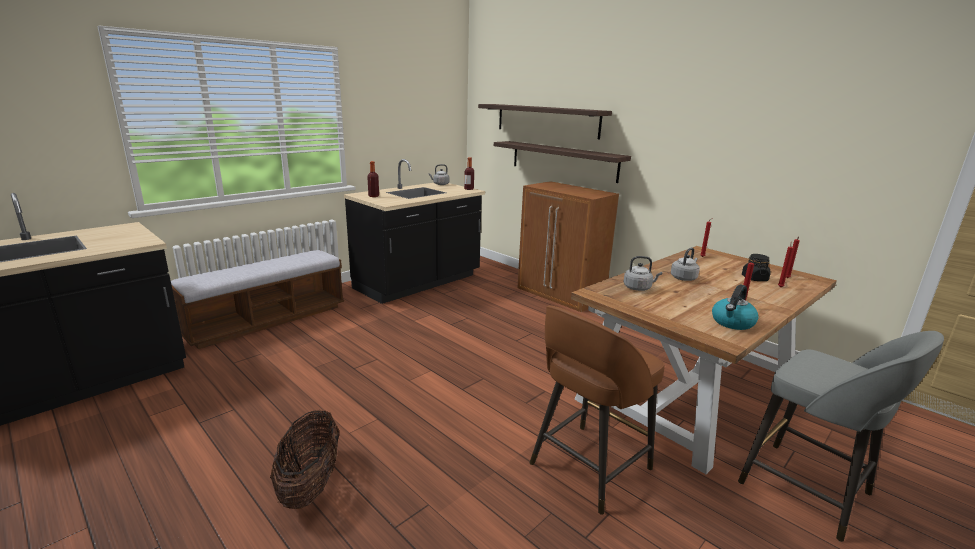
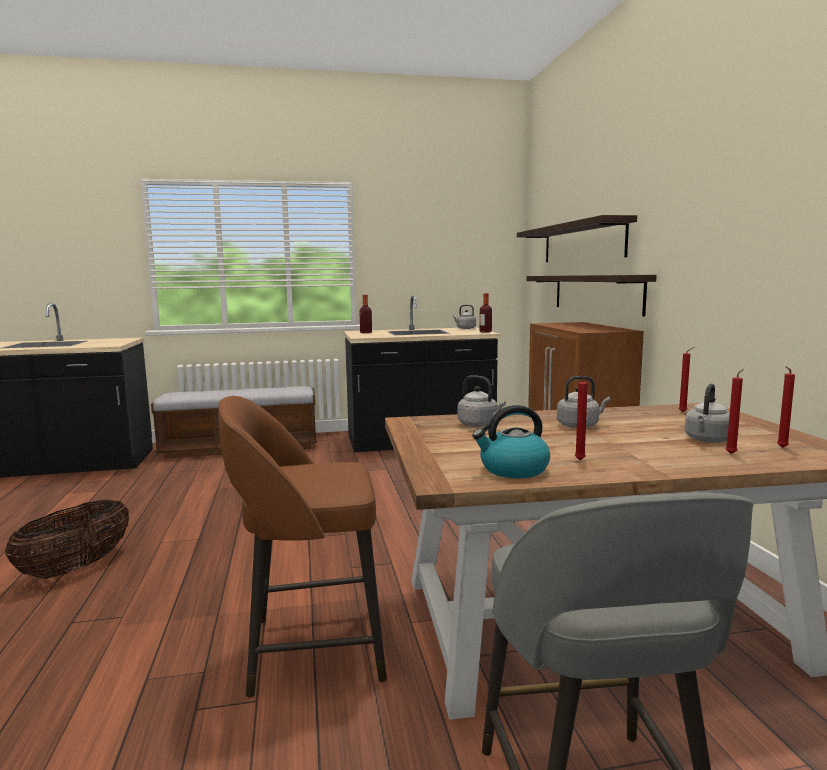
camera: 35 degrees right, 10 degrees down
(754, 278) = (707, 440): black jar -> grey kettle

